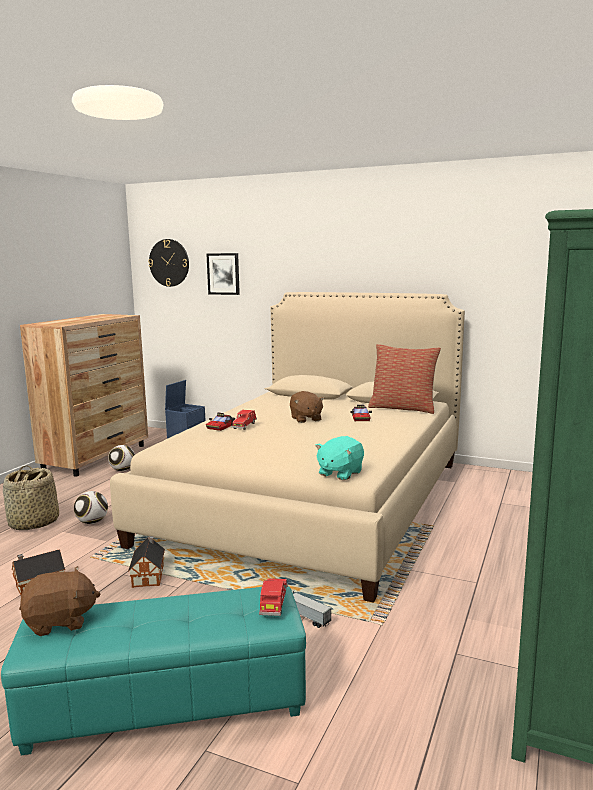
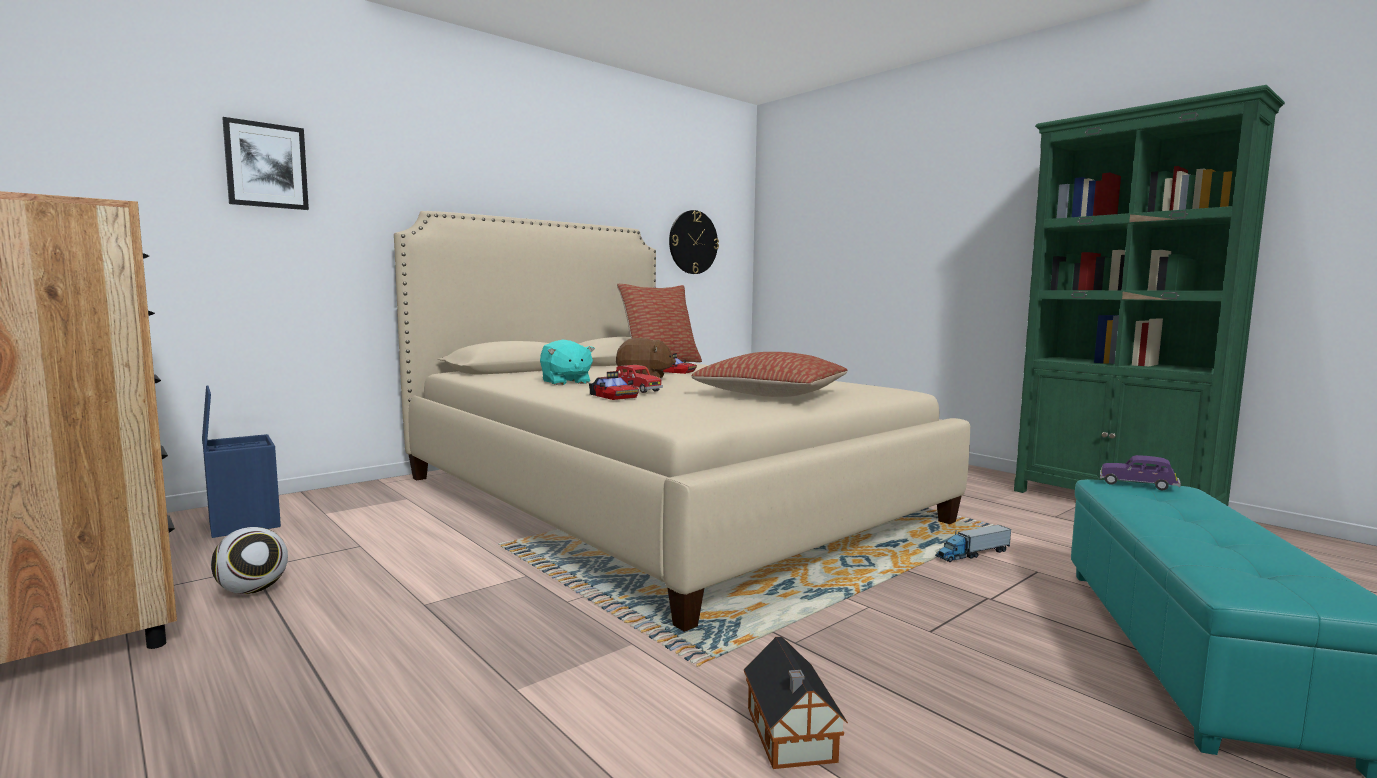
camera: 65 degrees left, 5 degrees down
(33, 523) = (402, 728): basket -> none
(60, 621) = (1244, 577): brown plush toy -> none
(92, 522) = (513, 650): football -> none
(149, 575) = (813, 622): toy house -> none
(169, 263) = (96, 120): wall clock -> wall clock (693, 242)
(274, 604) = (1138, 485): red toy car -> purple toy car
(276, 450) = (771, 395): none -> pillow
(339, 473) = (885, 392): turquoise plush toy -> turquoise plush toy (565, 382)

